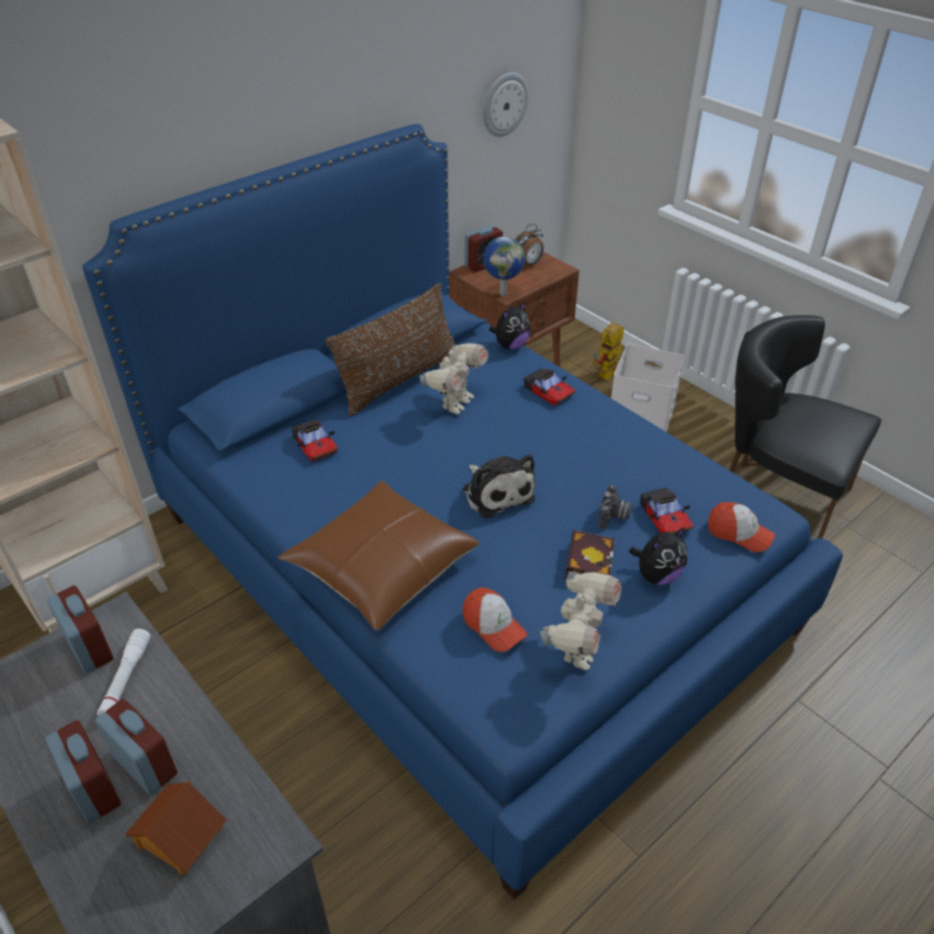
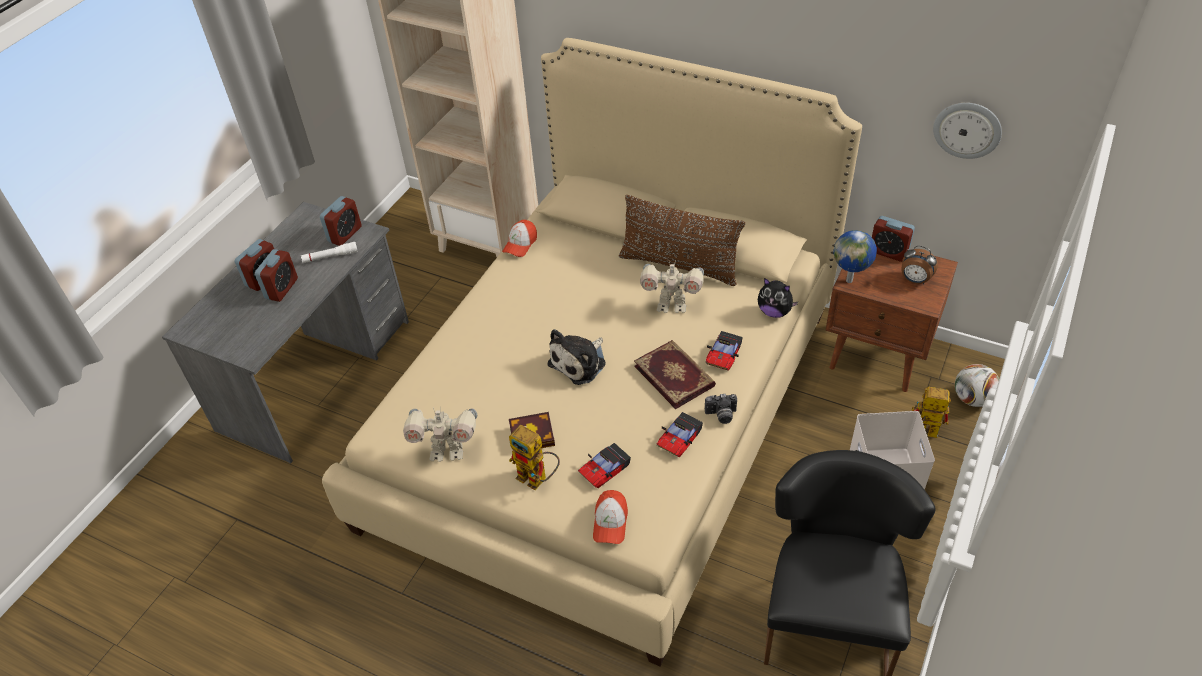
camera: 70 degrees right, 5 degrees up
(179, 837) = (246, 319): toy house -> none
(315, 445) = (577, 253): toy car -> toy car (679, 438)
(381, 567) = (478, 330): brown pillow -> none
(465, 569) = (605, 414): blue bed -> beige bed
(493, 626) = (447, 401): cap -> cap (520, 244)
(558, 430) = (675, 375): none -> book
(587, 339) = (972, 399): none -> football
(614, 517) = (589, 438): camera -> camera (721, 415)
(657, 575) = (538, 479): plush toy -> toy robot

